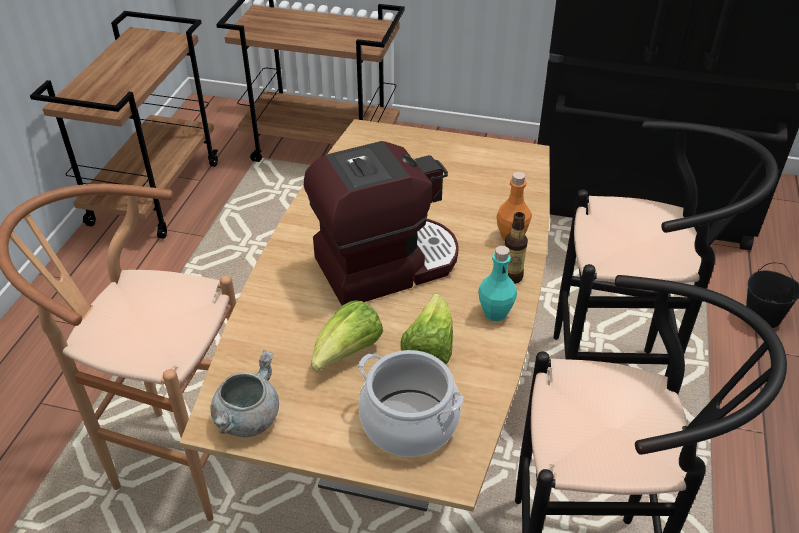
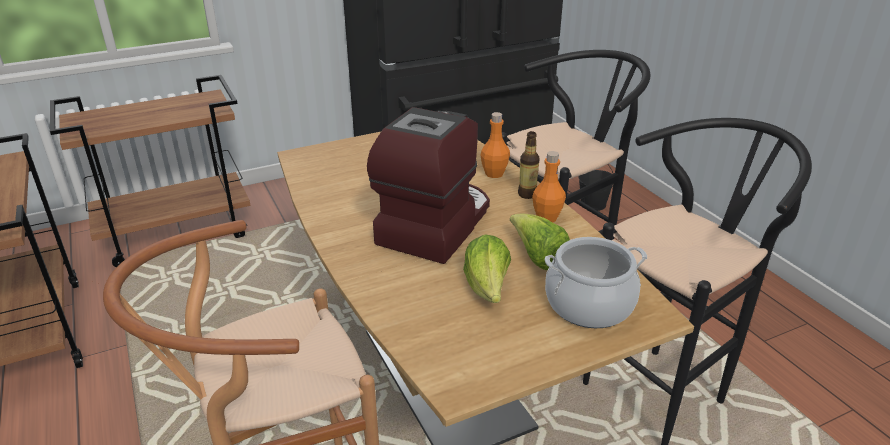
camera: 40 degrees left, 10 degrees down
(247, 418) = (476, 370): grey cooking pot -> none
(495, 313) = (547, 218): turquoise bottle -> orange bottle

